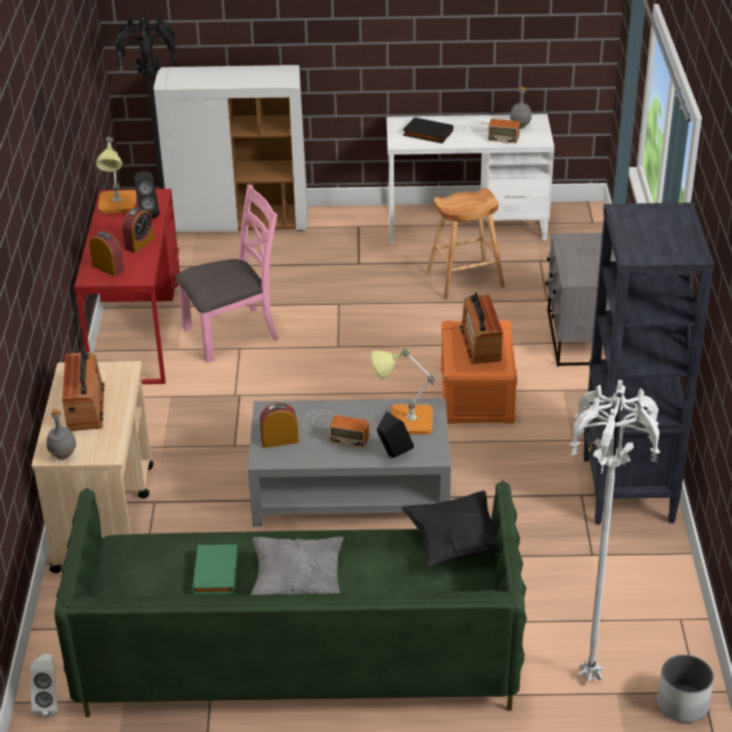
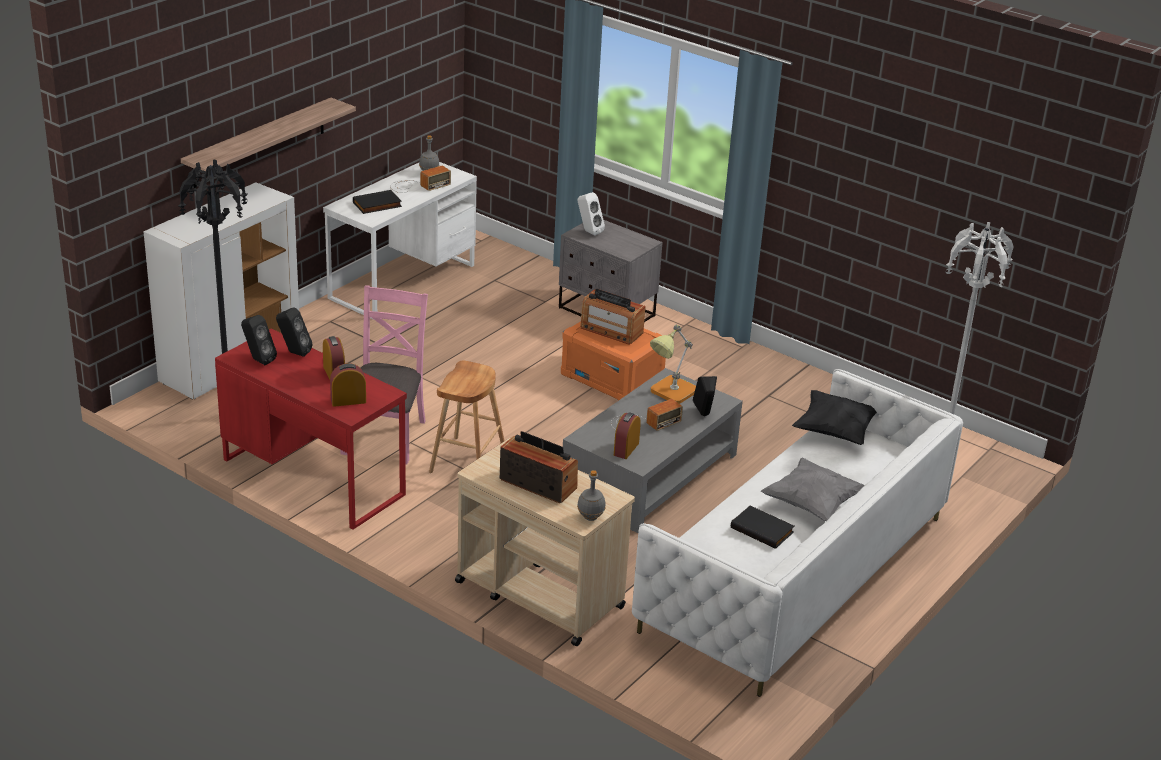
camera: 55 degrees left, 5 degrees down
(50, 703) = (727, 708): white speaker -> white speaker (588, 232)
(117, 206) = (258, 360): table lamp -> black speaker
(217, 572) = (763, 529): green book -> black book
(298, 652) = (794, 574): green sofa -> white sofa
(308, 28) = (259, 143): none -> shelf
(465, 279) = (471, 316): brown stool -> brown stool (468, 460)
(627, 491) = (785, 378): black bookcase -> none
(682, 703) = (993, 459): white planter -> none

